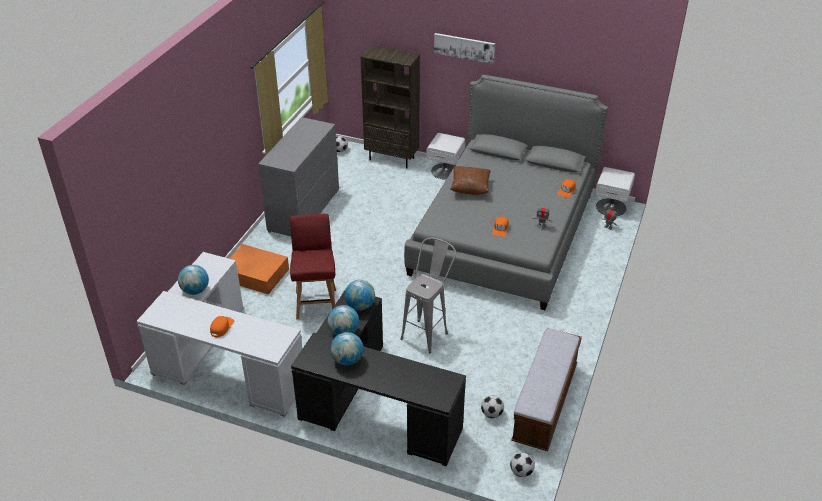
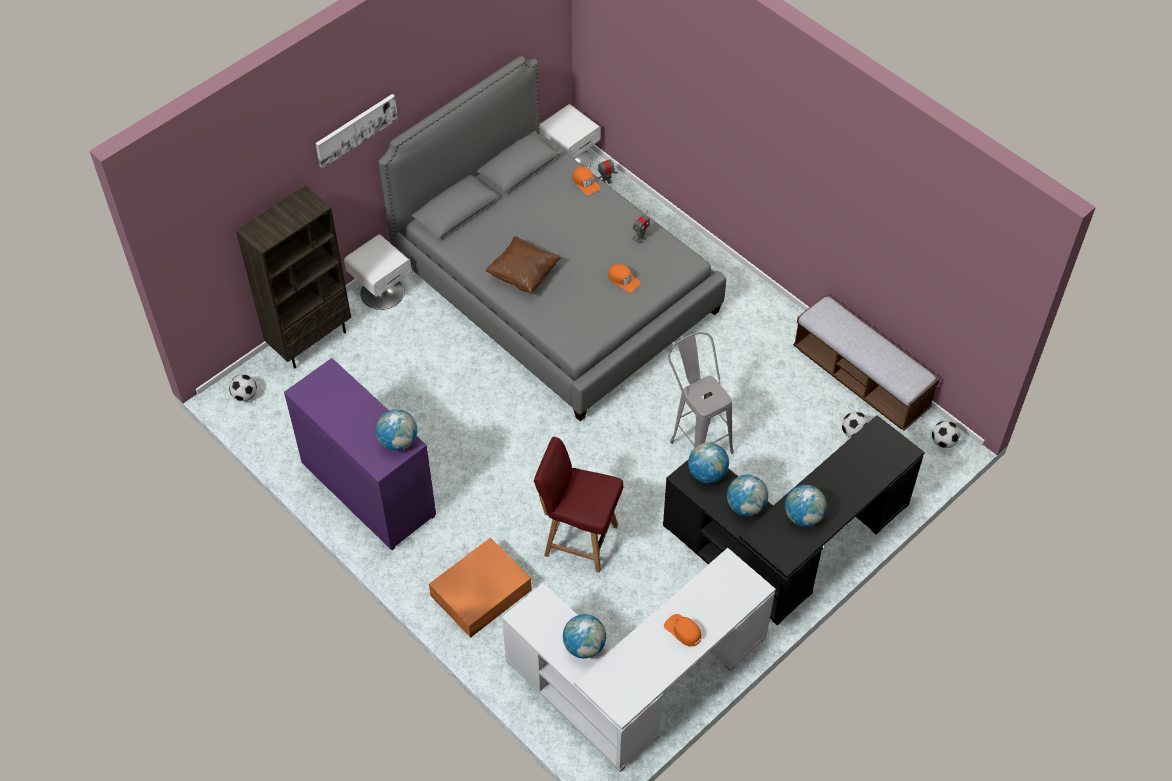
camera: 65 degrees left, 15 degrees up
(290, 161) = (398, 441): none -> globe
(304, 210) = (368, 490): grey dresser -> purple dresser

